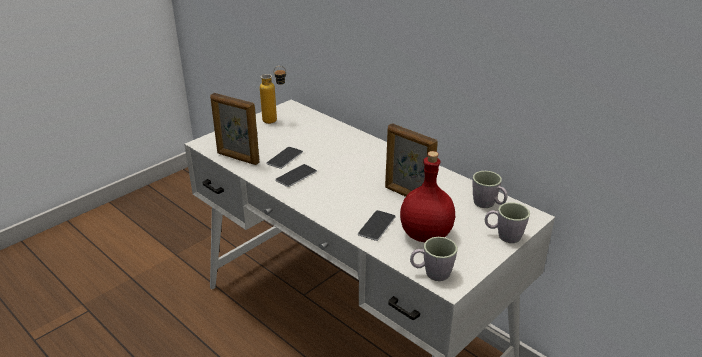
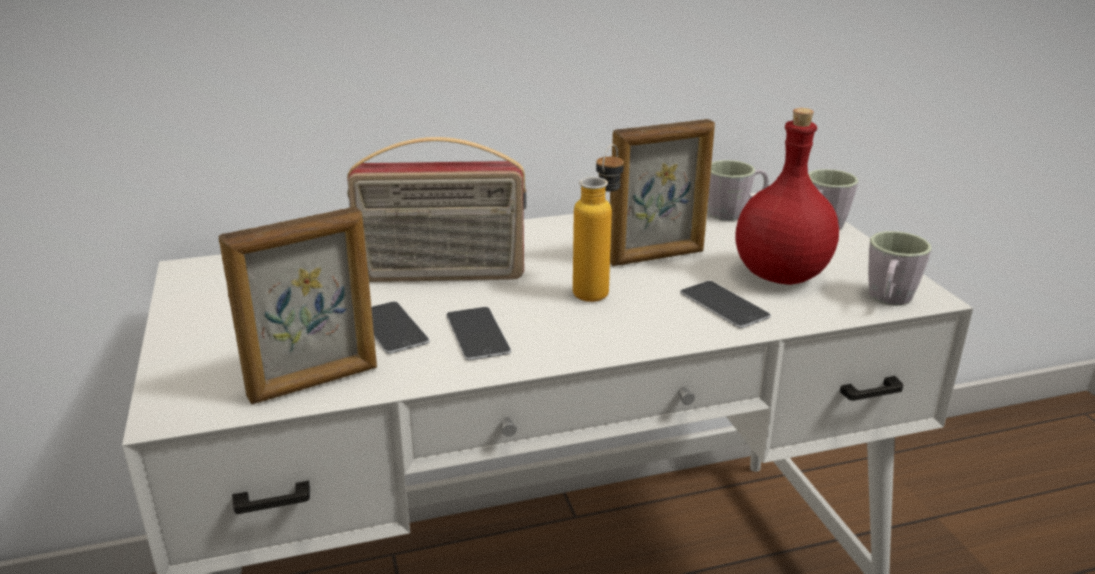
camera: 60 degrees left, 5 degrees down
(275, 121) = (222, 299): bottle -> bottle (597, 288)
(334, 152) = (442, 275): none -> radio

